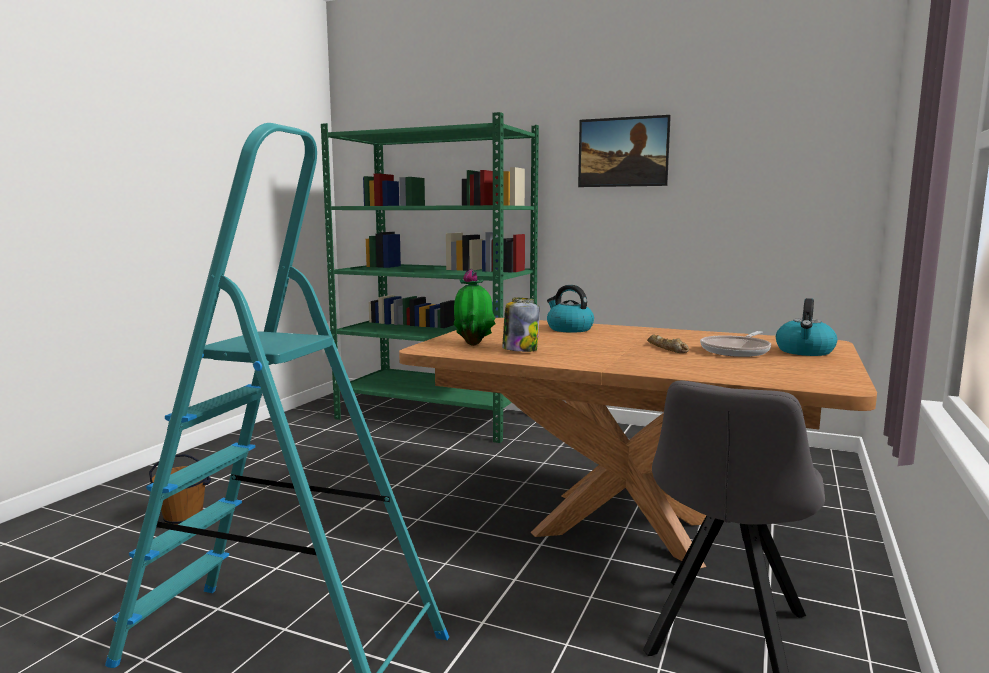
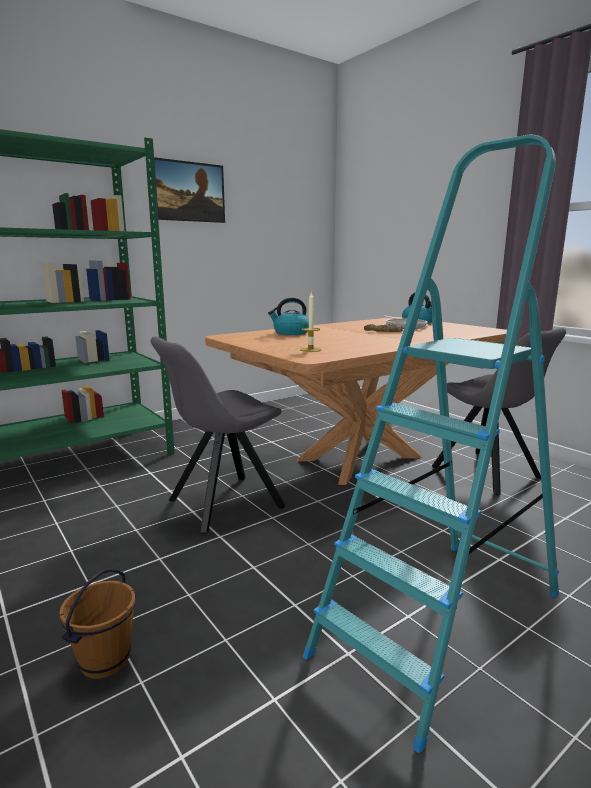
camera: 60 degrees left, 5 degrees up
(423, 492) = (224, 503): none -> grey chair
(474, 344) = (310, 349): potted plant -> candle
(520, 350) = (348, 346): jar -> none

